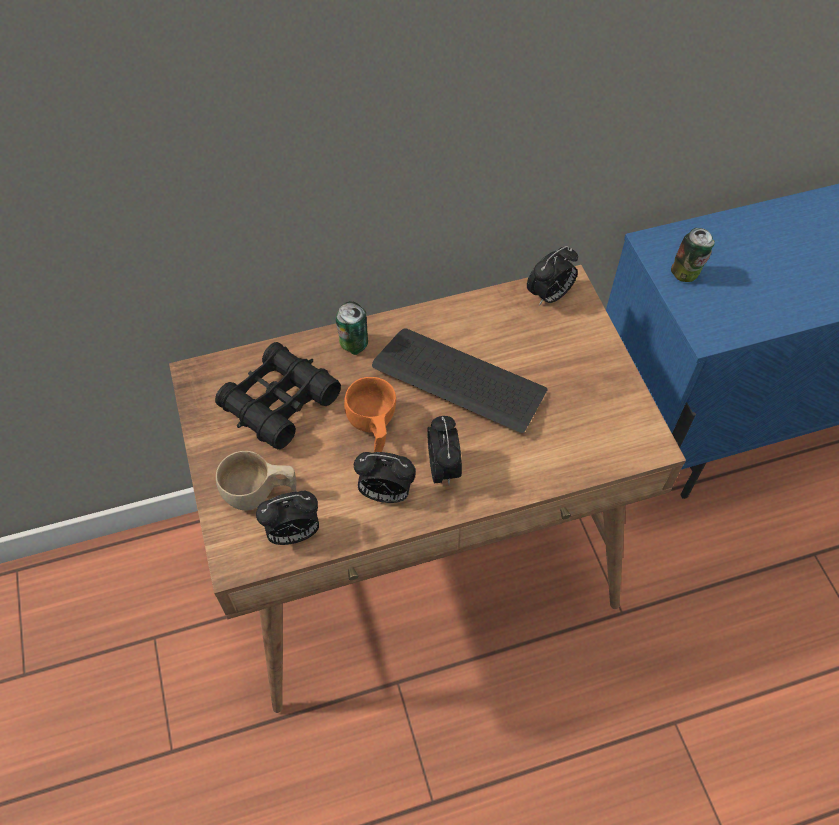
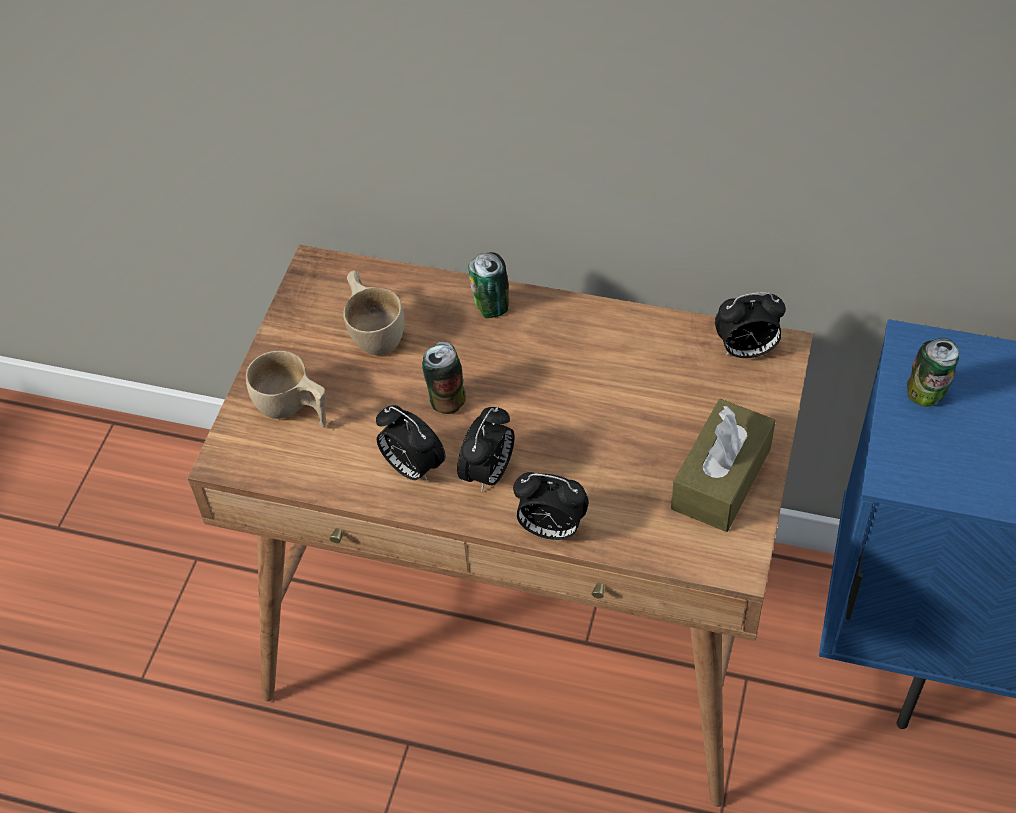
camera: 35 degrees right, 5 degrees down
(279, 402) = (375, 330): black binoculars -> beige cup
(293, 533) = (296, 461): alarm clock -> alarm clock (550, 529)
(372, 429) = (446, 399): orange cup -> can
(460, 381) = (574, 394): keyboard -> none
(600, 392) = (721, 478): none -> brown tissue box

